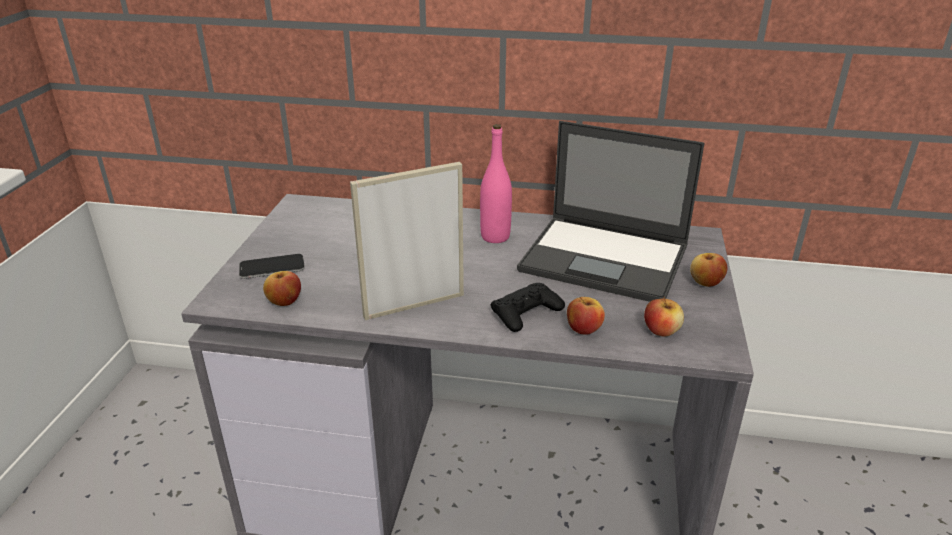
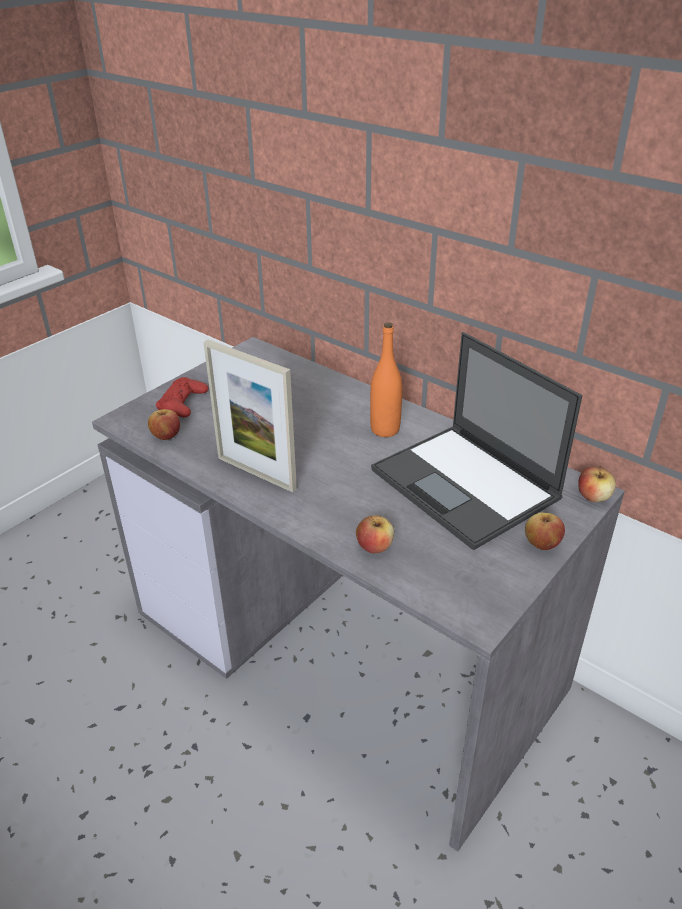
camera: 30 degrees right, 5 degrees up
(272, 267) = (183, 402): phone -> red game controller
(414, 305) = (256, 473): picture frame -> picture frame turned 150 degrees counterclockwise
(495, 237) = (385, 429): pink bottle -> orange bottle
(526, 313) = (340, 513): black game controller -> none
(661, 331) = (444, 576): apple -> apple (593, 497)

